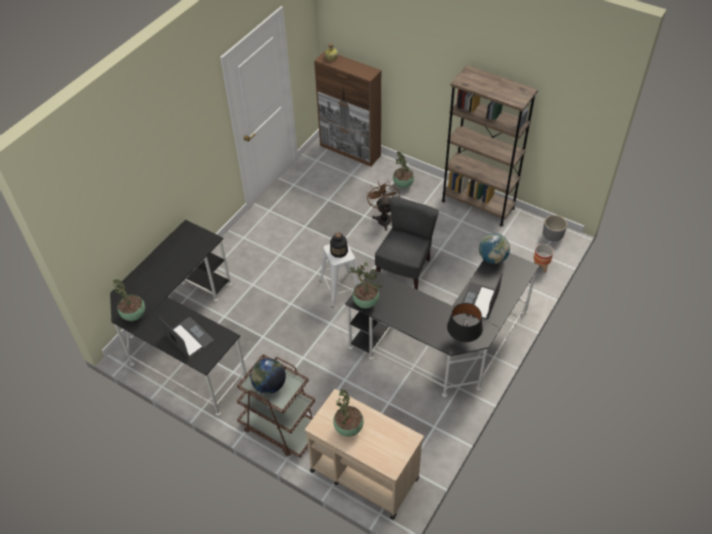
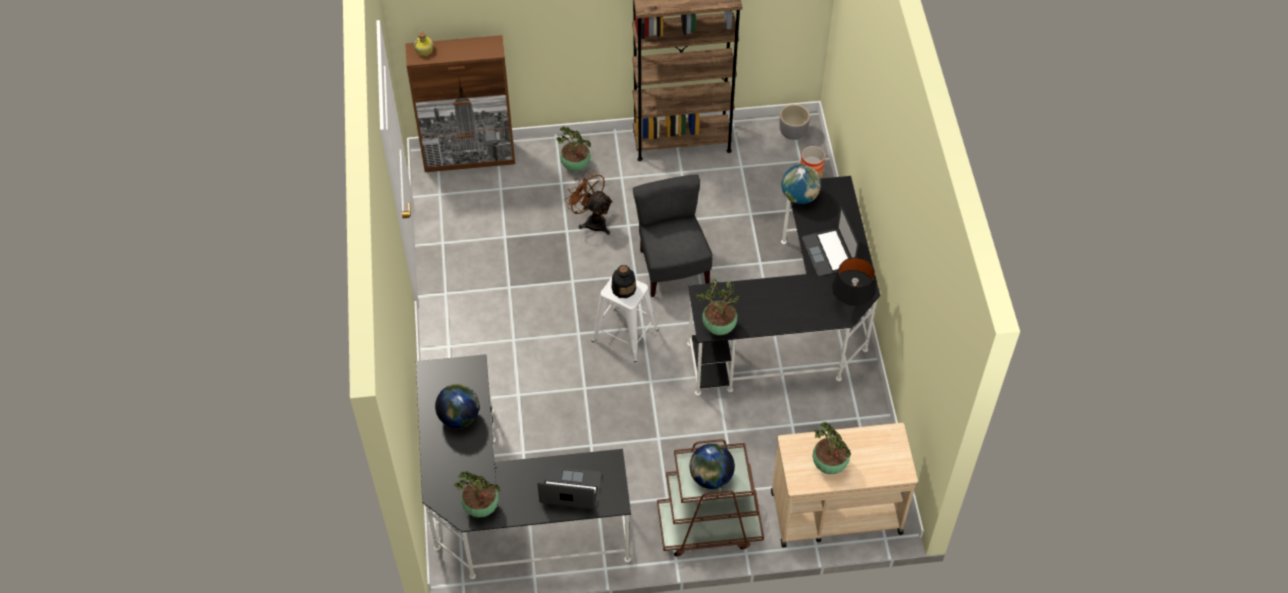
camera: 40 degrees left, 5 degrees up
(175, 261) = (459, 417): none -> globe

